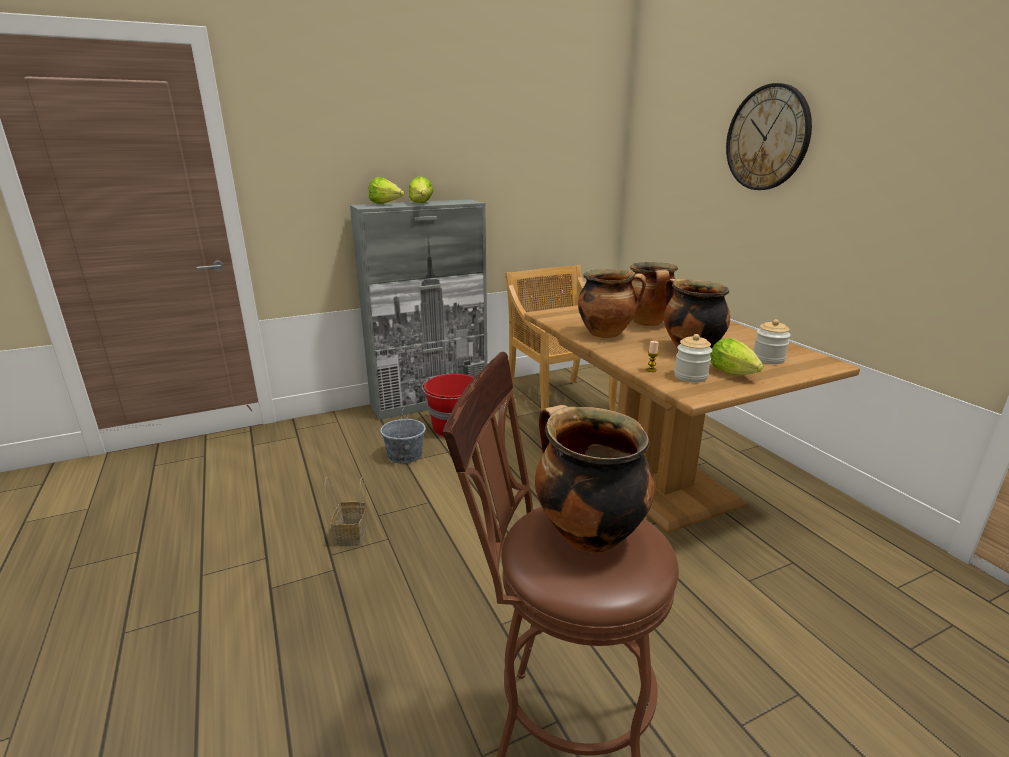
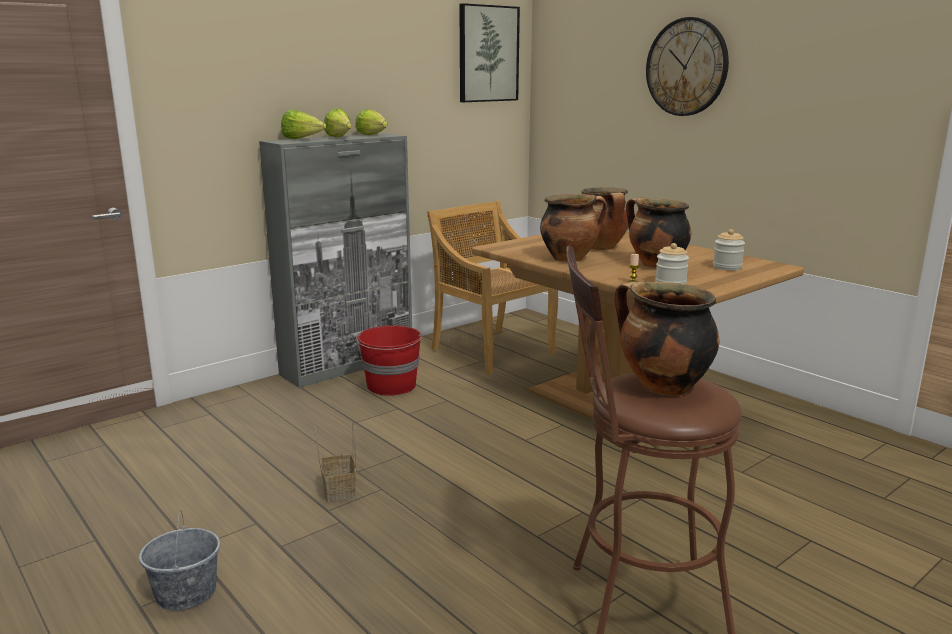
camera: 15 degrees left, 5 degrees down
(405, 455) = (352, 416): grey bucket -> grey bucket (186, 592)
(581, 125) = (488, 54): none -> picture
(735, 374) = (706, 280): lettuce -> lettuce (373, 135)

